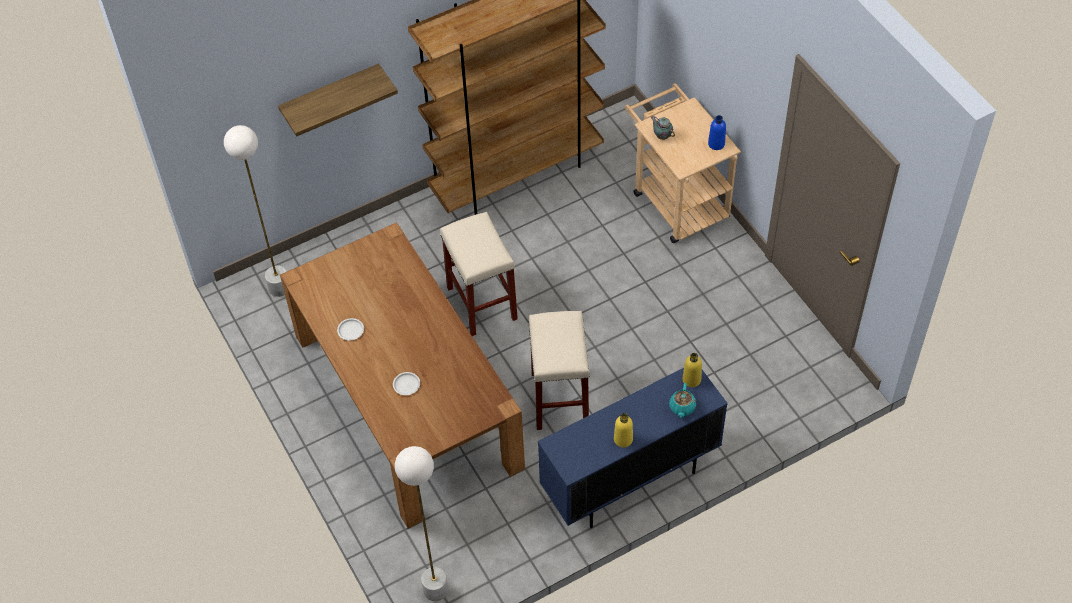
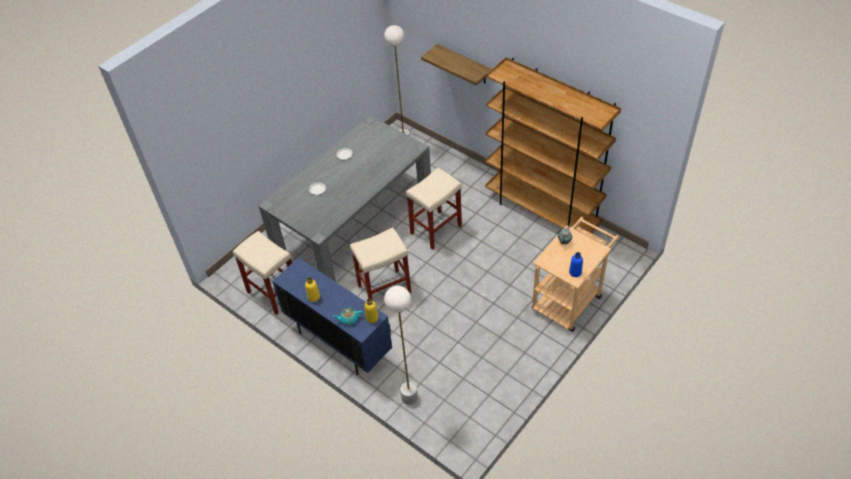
camera: 70 degrees right, 5 degrees down
(407, 400) = (353, 221): brown dining table -> grey dining table
(436, 589) = (237, 276): white floor lamp -> white floor lamp (409, 397)
(496, 546) = (273, 293): none -> beige stool

